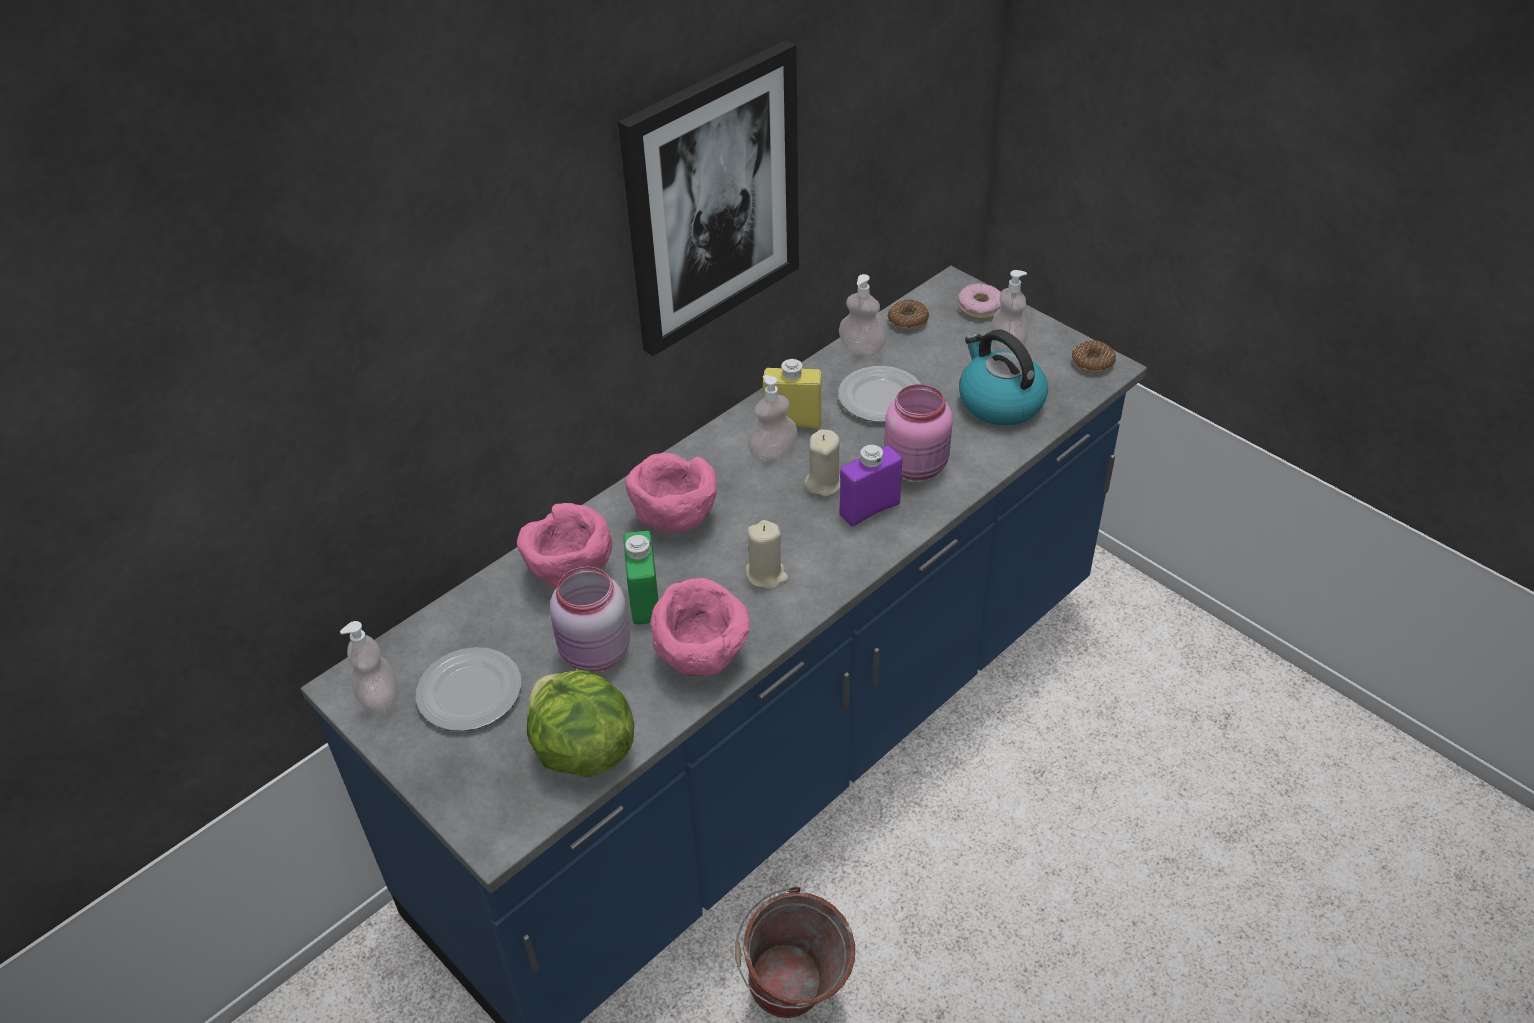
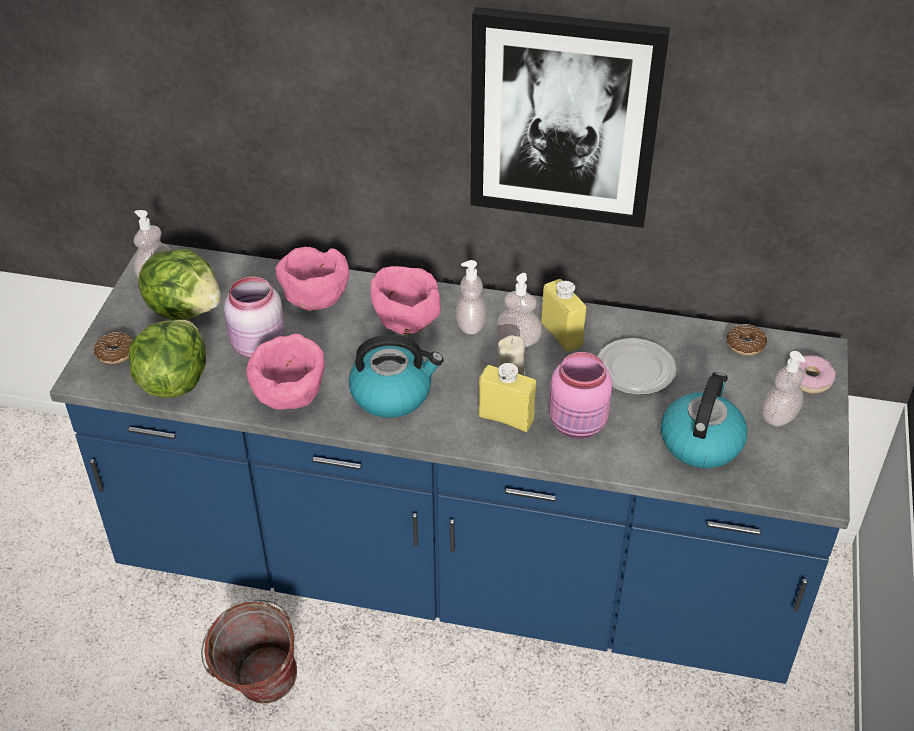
camera: 55 degrees right, 0 degrees up
(469, 692) = (185, 308): plate -> lettuce
(644, 600) = (321, 346): green bottle -> none
(766, 575) = (392, 394): beige candle -> kettle
(861, 349) = (682, 334): soap dispenser -> soap dispenser (471, 325)
(869, 509) = (506, 418): purple bottle -> yellow bottle
(1092, 363) = (814, 481): donut -> donut (115, 353)

